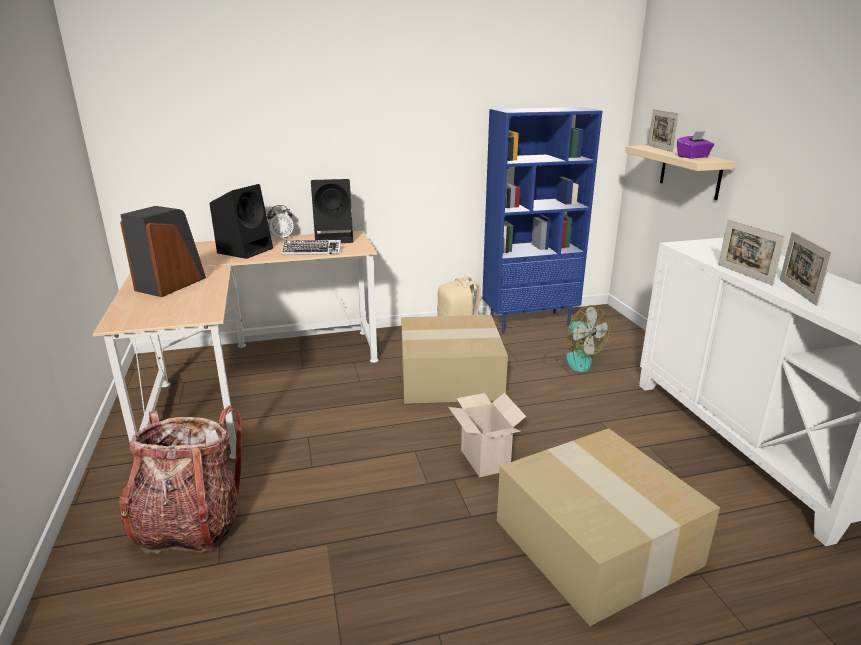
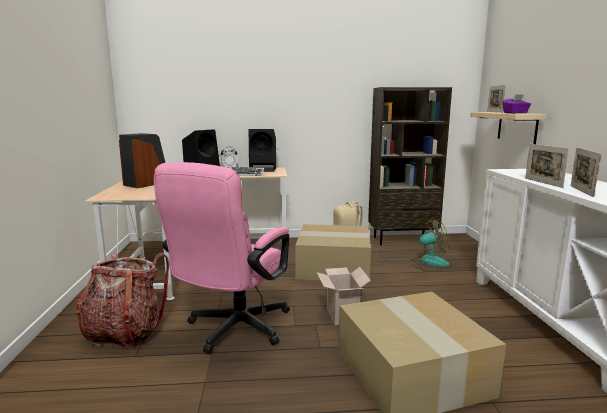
camera: 10 degrees right, 10 degrees down
(345, 502) = (233, 330): none -> pink office chair
(529, 322) = (402, 240): blue bookcase -> brown bookcase
(572, 359) = (428, 262): fan -> fan turned 75 degrees counterclockwise

